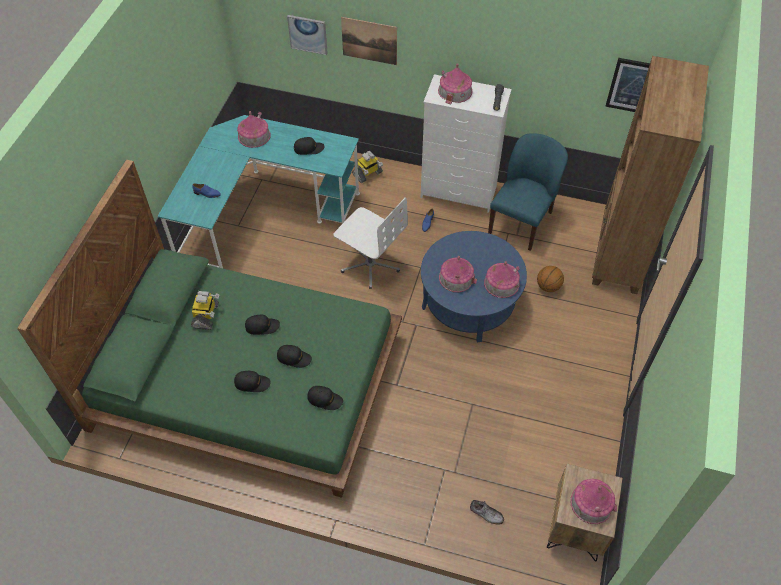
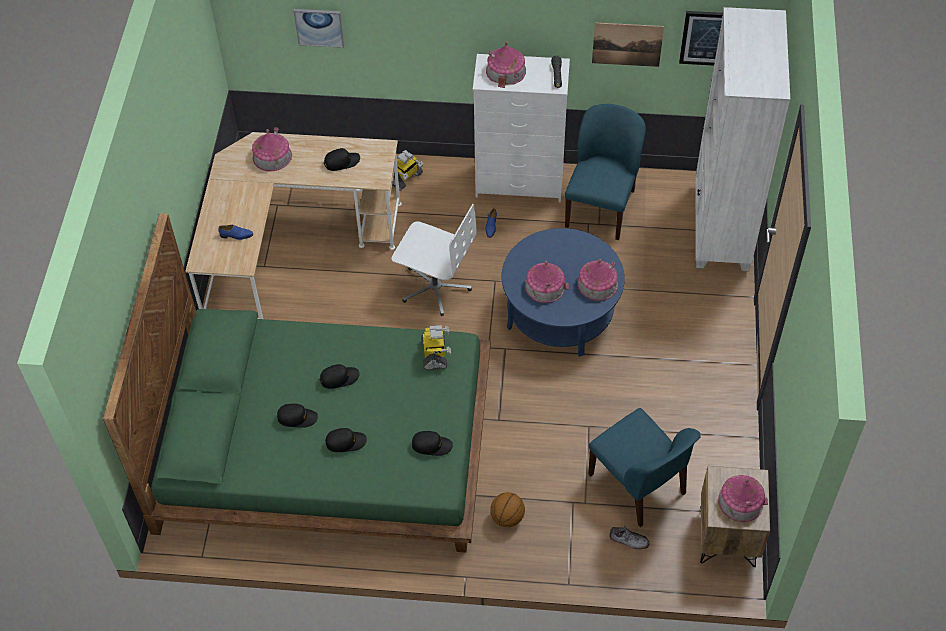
camera: 10 degrees left, 0 degrees up
(206, 316) = (271, 377): toy robot -> toy robot (435, 354)
(261, 213) = (289, 247): turquoise desk -> beige desk
(294, 358) = (385, 406): black cap -> black cap (297, 417)
(369, 41) = (395, 26): picture -> picture (627, 44)
(505, 465) = (638, 485): none -> blue chair
(548, 286) = (647, 279): basketball -> basketball (507, 517)
(619, 255) = (720, 228): brown bookcase -> white bookcase

